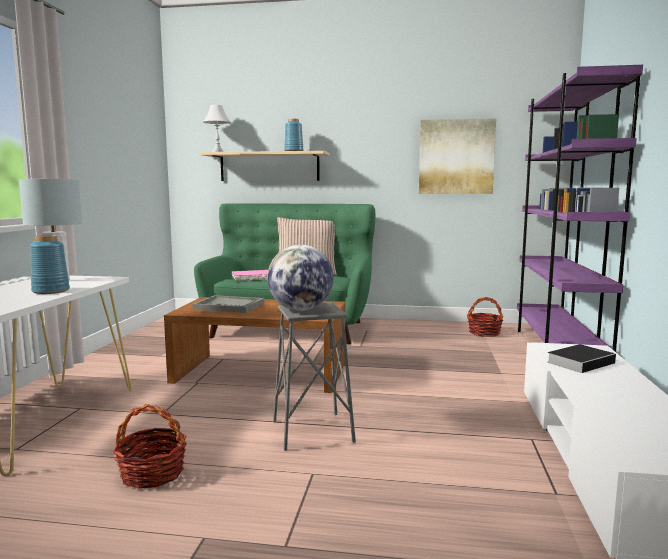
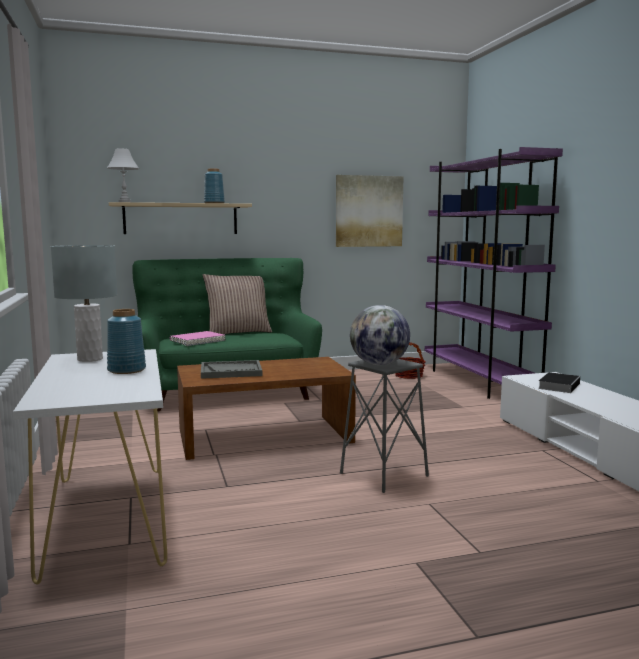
camera: 25 degrees left, 0 degrees up
(152, 473) = (301, 532): basket -> none

